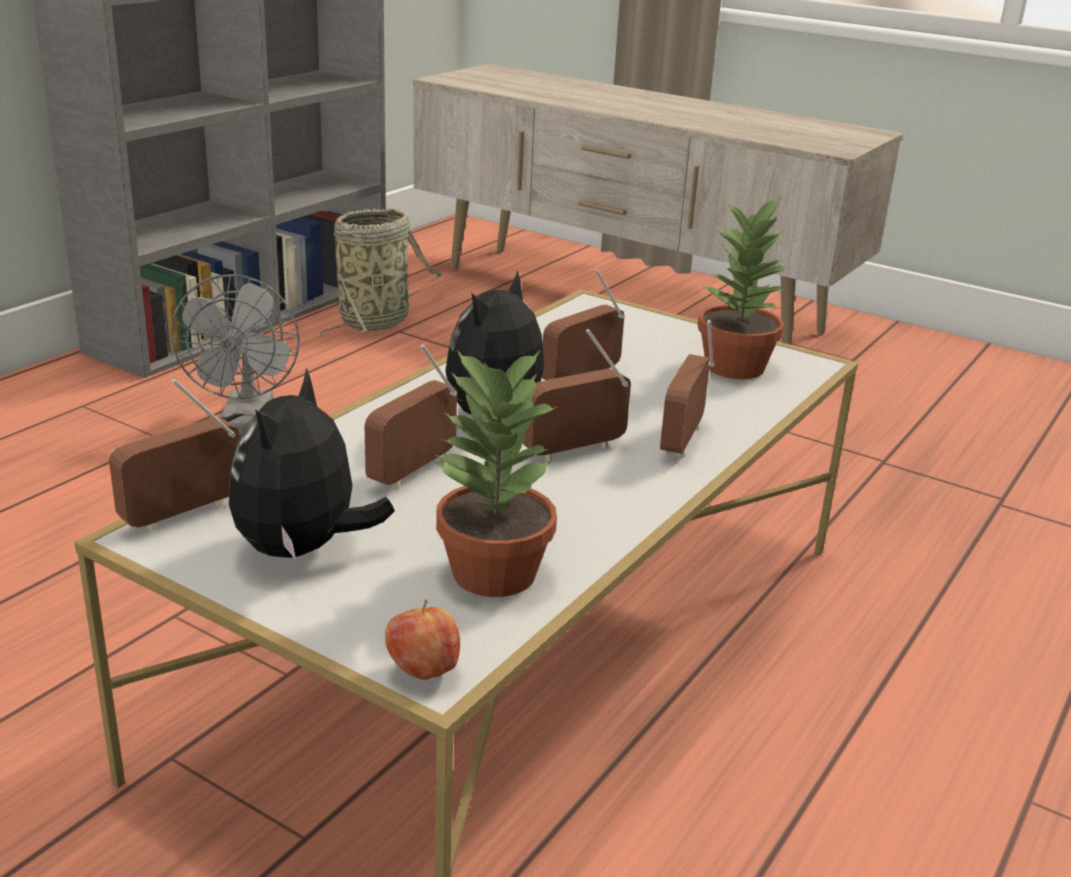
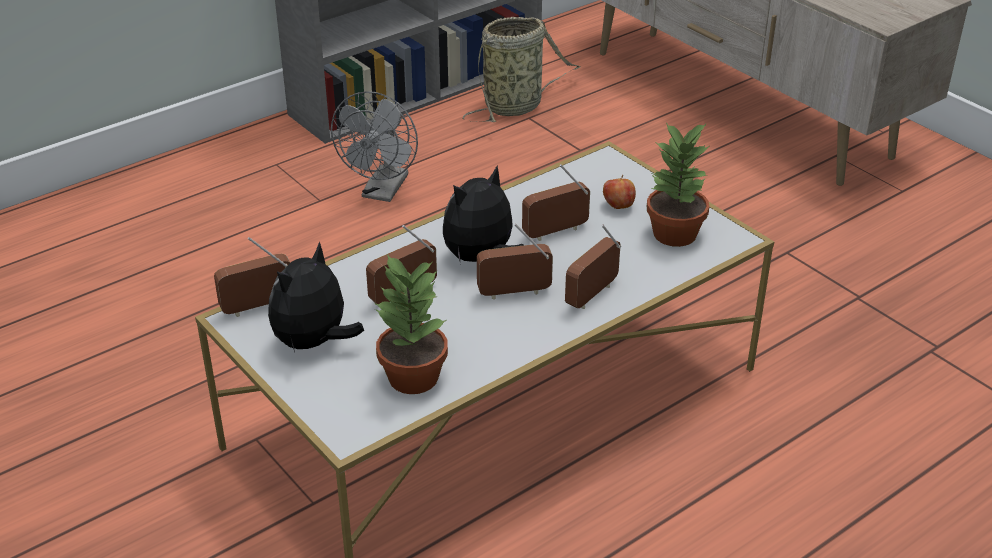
camera: 20 degrees right, 10 degrees up
(423, 671) = (342, 433): apple -> apple (618, 206)

